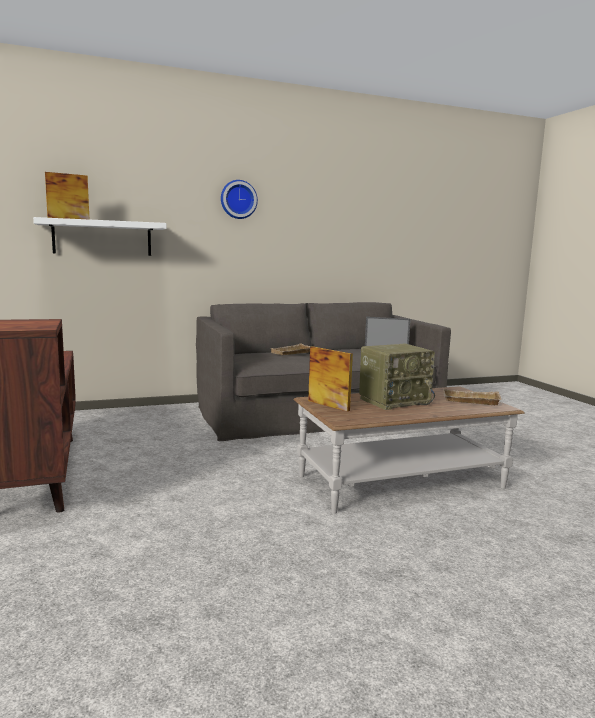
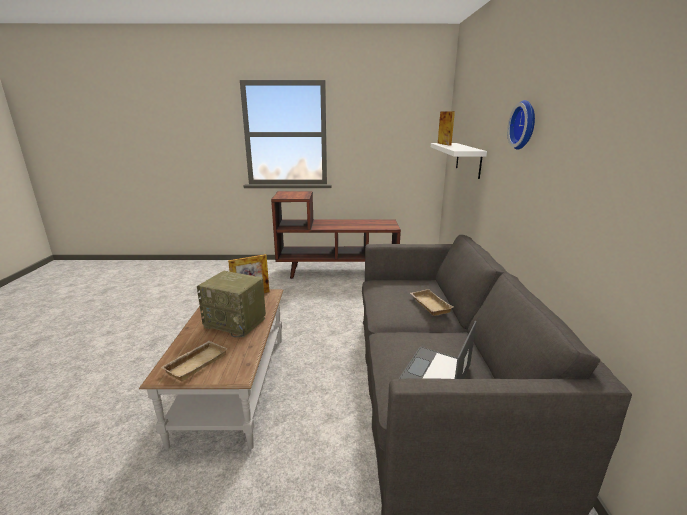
camera: 110 degrees right, 10 degrees up
(394, 401) = (236, 323): radio -> radio turned 60 degrees counterclockwise

